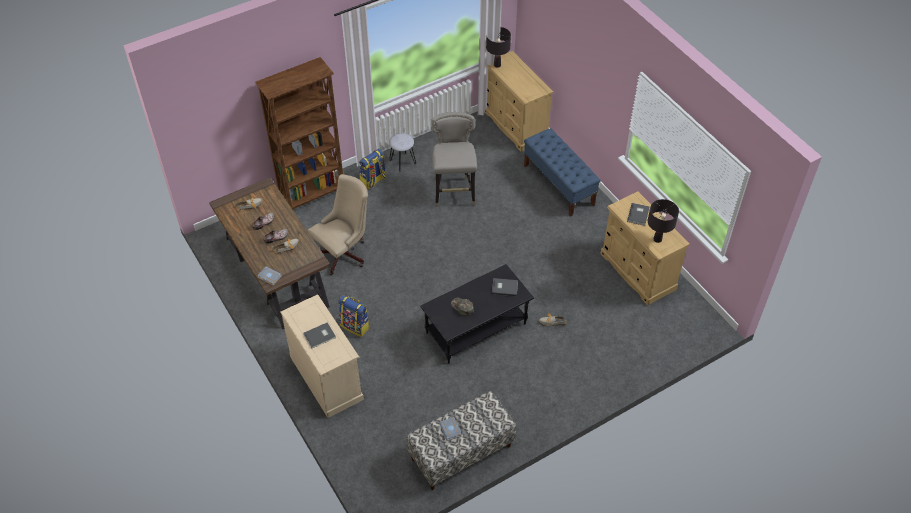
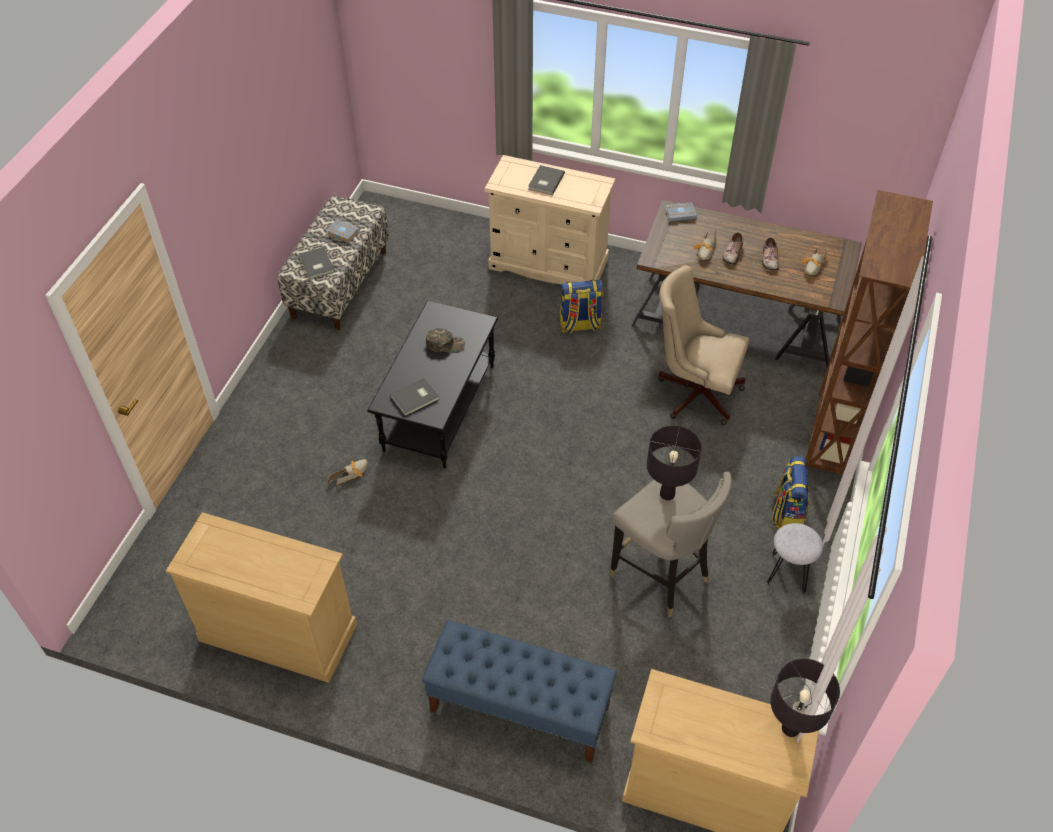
camera: 140 degrees right, 0 degrees up
(344, 253) = (694, 391): beige office chair -> beige office chair turned 105 degrees clockwise
(639, 214) = (280, 569): grey book -> grey book (316, 265)
(657, 239) = (223, 544): black table lamp -> black table lamp (667, 494)

